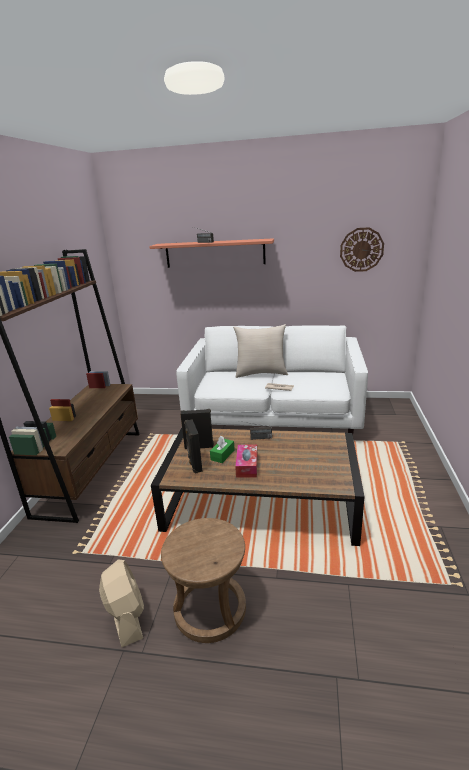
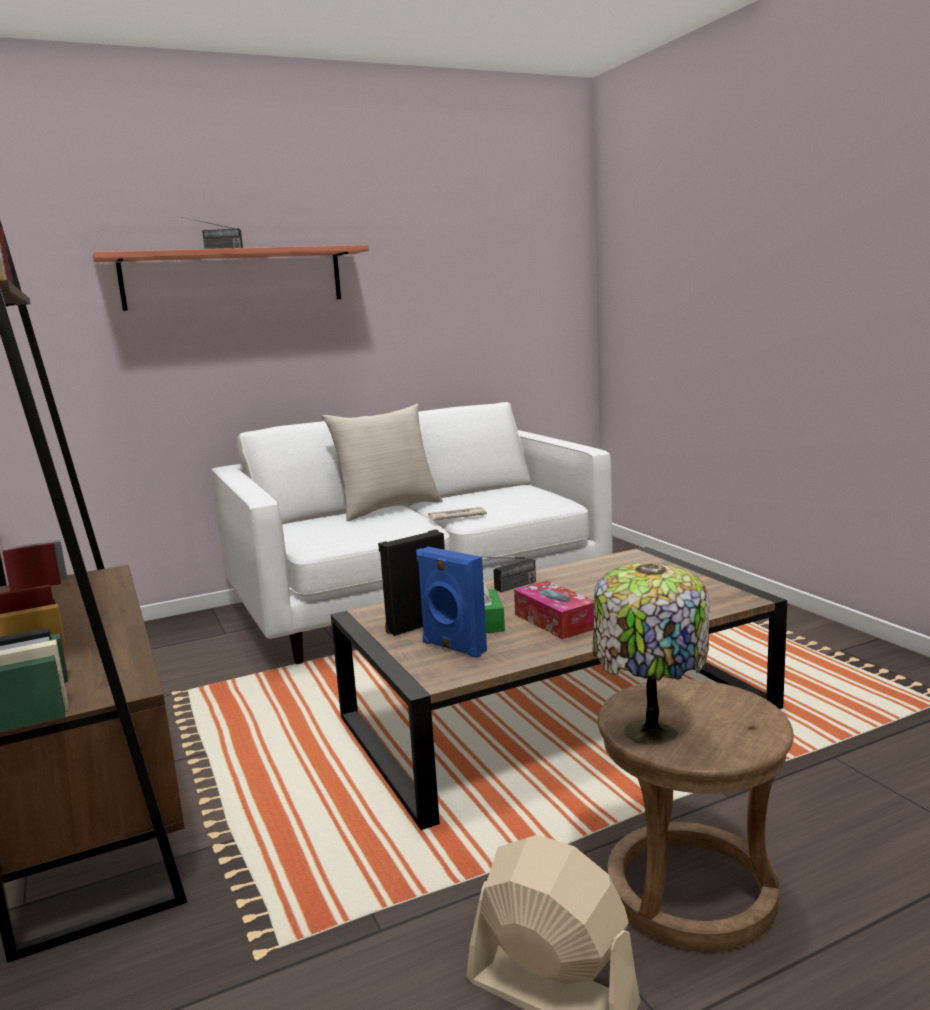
camera: 35 degrees left, 10 degrees down
(178, 545) = (648, 734): none -> table lamp
(194, 464) = (452, 648): black speaker -> blue speaker
(361, 249) = (503, 271): wall clock -> none

